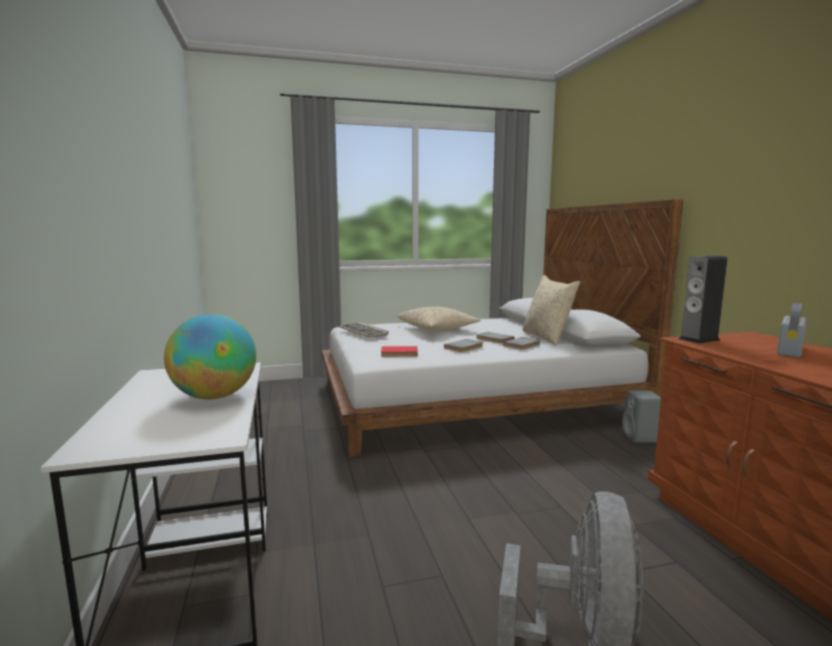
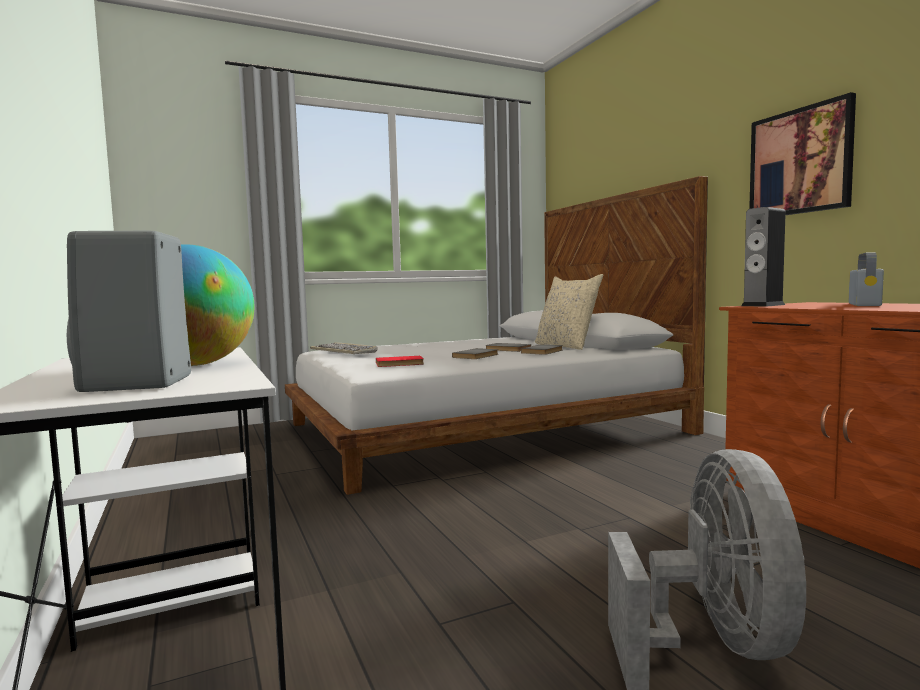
camera: 10 degrees left, 5 degrees down
(437, 328) = (434, 346): beige pillow -> none
(640, 438) = (688, 448): grey speaker -> grey speaker (138, 384)
(764, 198) = (800, 162): none -> picture

